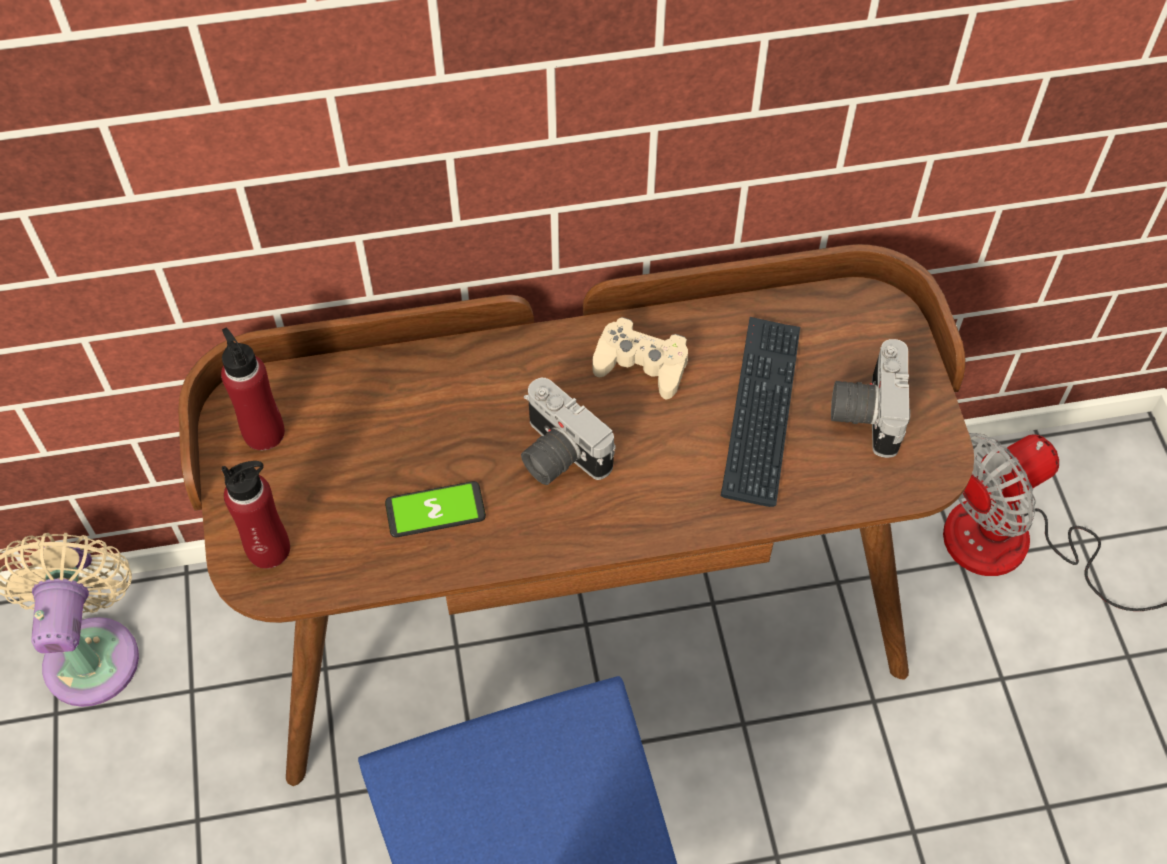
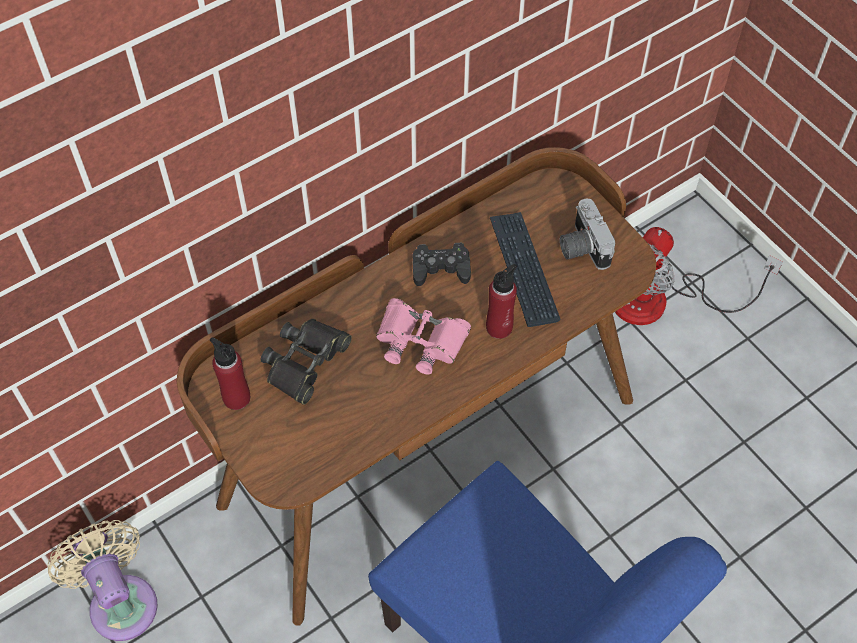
camera: 25 degrees left, 0 degrees up
(269, 549) = (280, 464): red bottle -> red bottle (499, 327)
(381, 421) = (305, 362): none -> black binoculars
(435, 510) = (367, 401): phone -> none
(556, 455) = (420, 341): camera -> pink binoculars
(641, 364) = (441, 269): beige game controller -> black game controller

